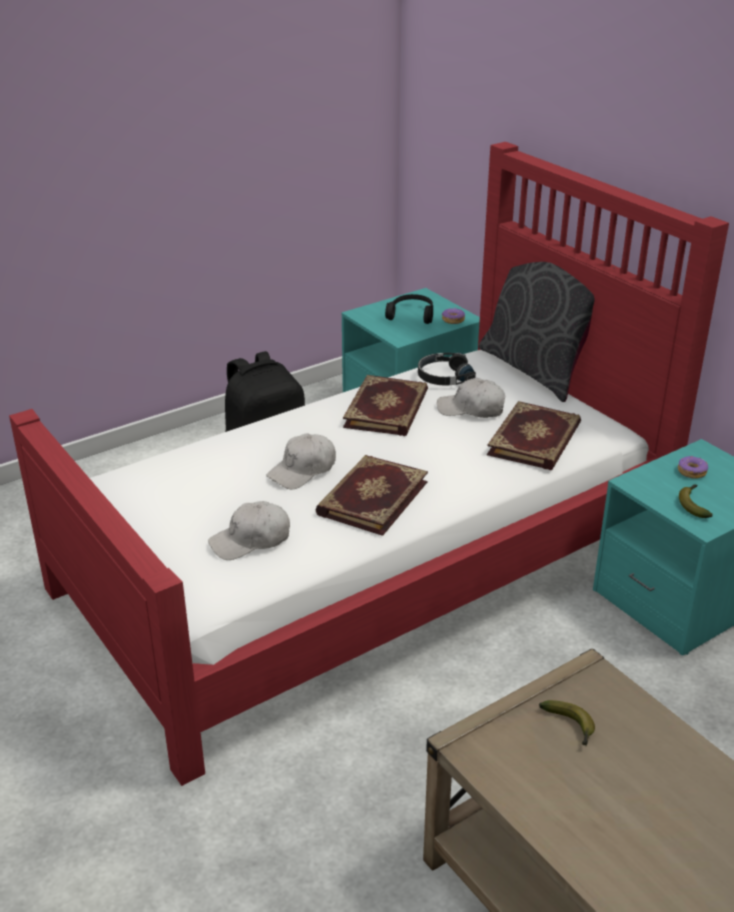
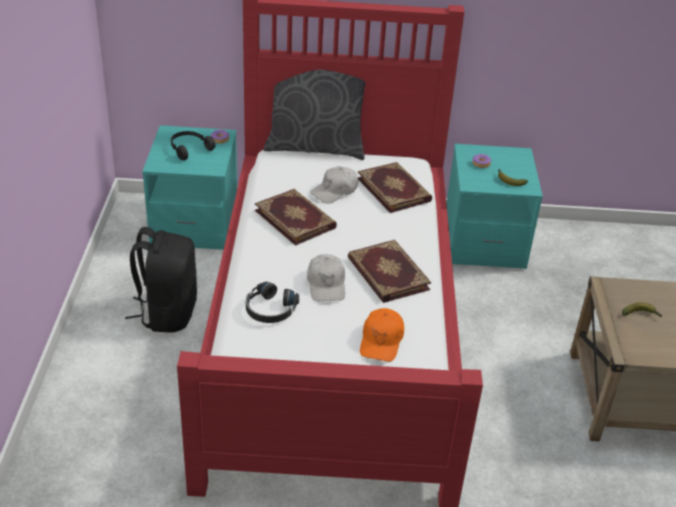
camera: 55 degrees left, 5 degrees up
(251, 540) = (381, 341): white cap -> orange cap
(444, 377) = (285, 180): black headphones -> black headphones (270, 310)

